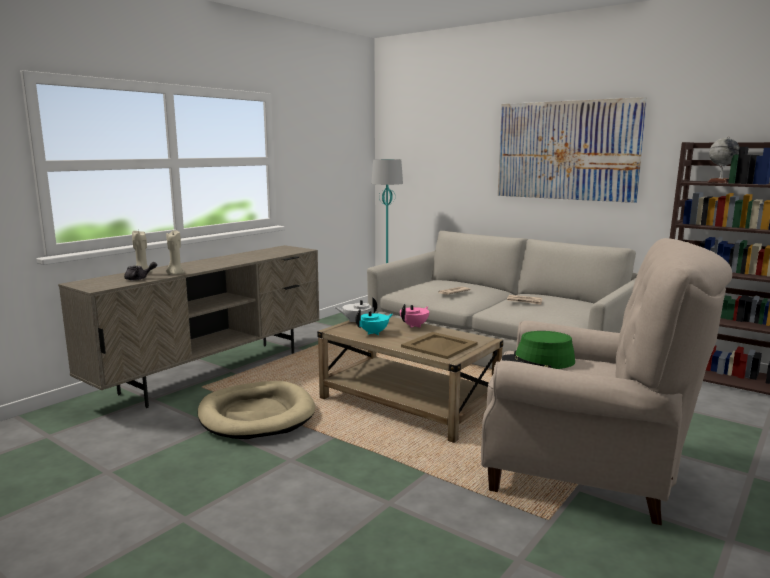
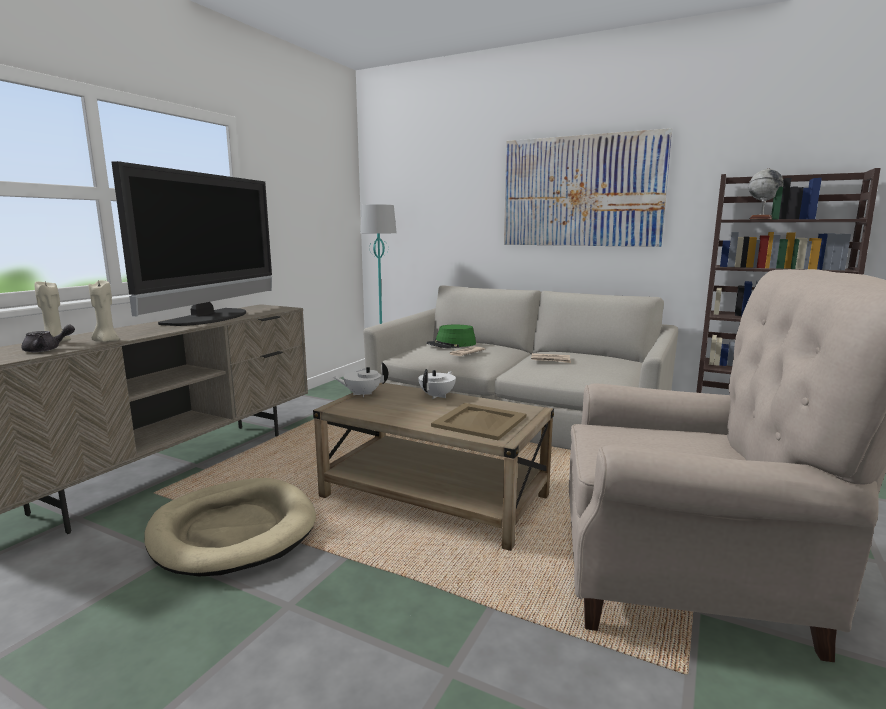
camera: 10 degrees left, 0 degrees up
(246, 257) = (211, 318): none -> television
(374, 333) = (389, 408): turquoise teapot -> none
(414, 326) = (437, 396): pink teapot -> white teapot
(538, 362) = (628, 439): green hat -> green hat (451, 344)

